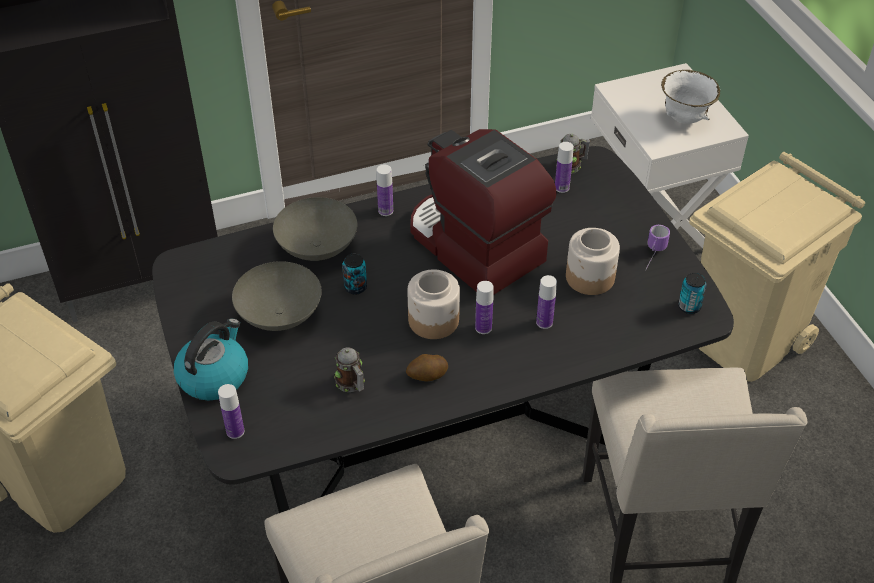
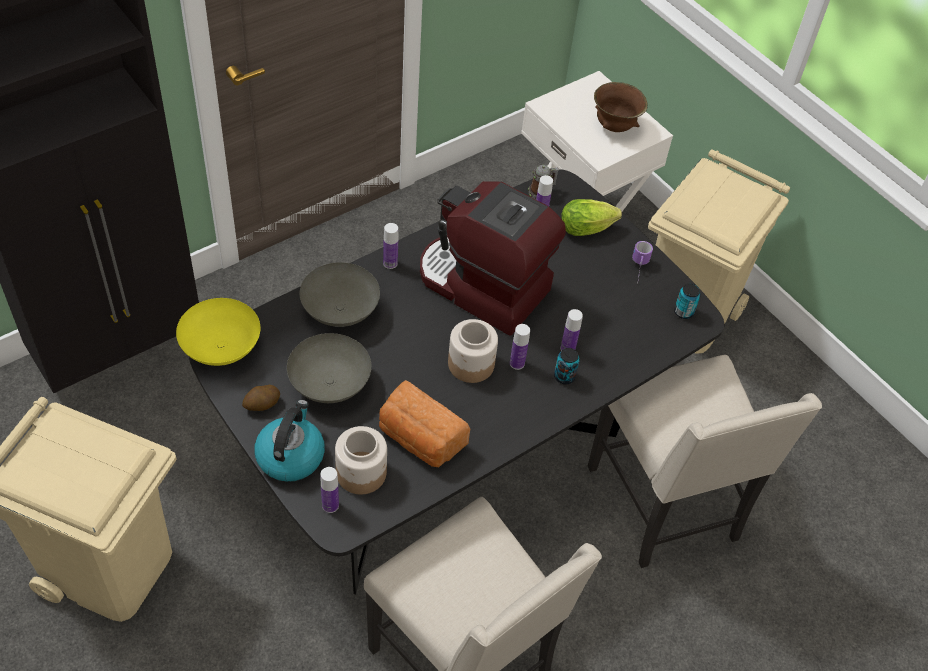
camera: 20 degrees left, 5 degrees up
(185, 264) = (220, 348): none -> yellow bowl
(352, 384) = (419, 439): mug -> bread
(355, 287) = (389, 344): can -> can (564, 377)
(427, 376) = (483, 418): potato -> potato (262, 405)
(590, 277) = (593, 299): jar -> jar (362, 472)
(611, 208) = (589, 228): none -> lettuce
(684, 119) = (614, 127): white bowl -> brown bowl

